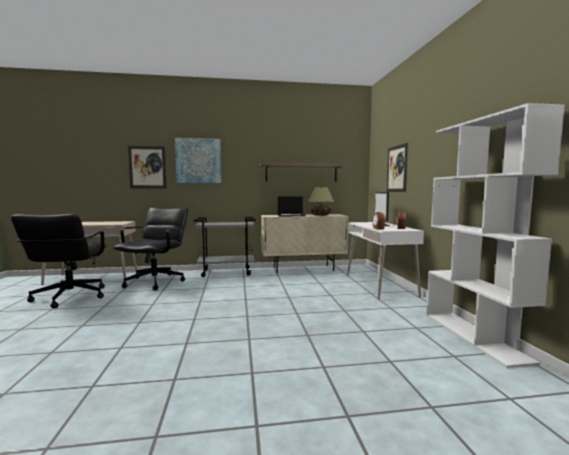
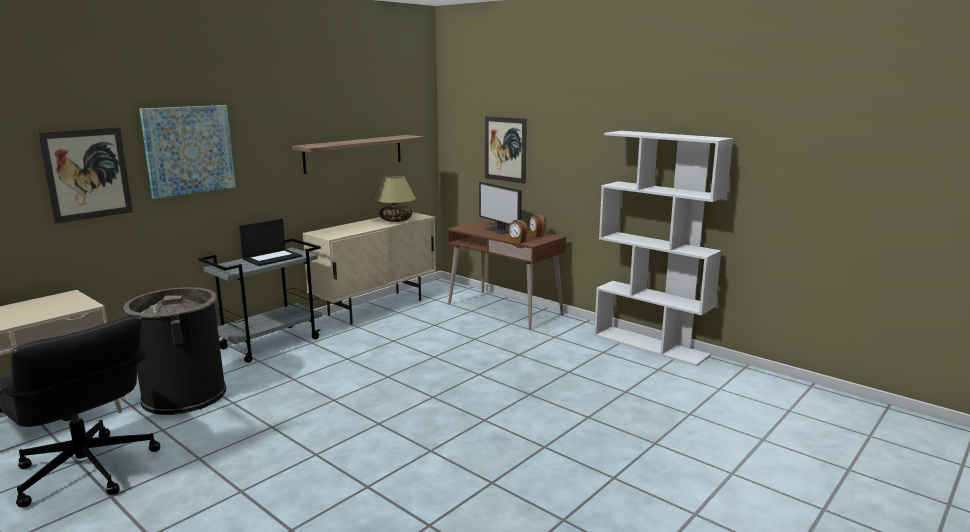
camera: 40 degrees left, 10 degrees up
(155, 282) = (184, 395): black office chair -> black trash can
(291, 215) = (356, 227): laptop -> laptop (272, 257)
(380, 285) = (504, 309): white desk -> brown desk

